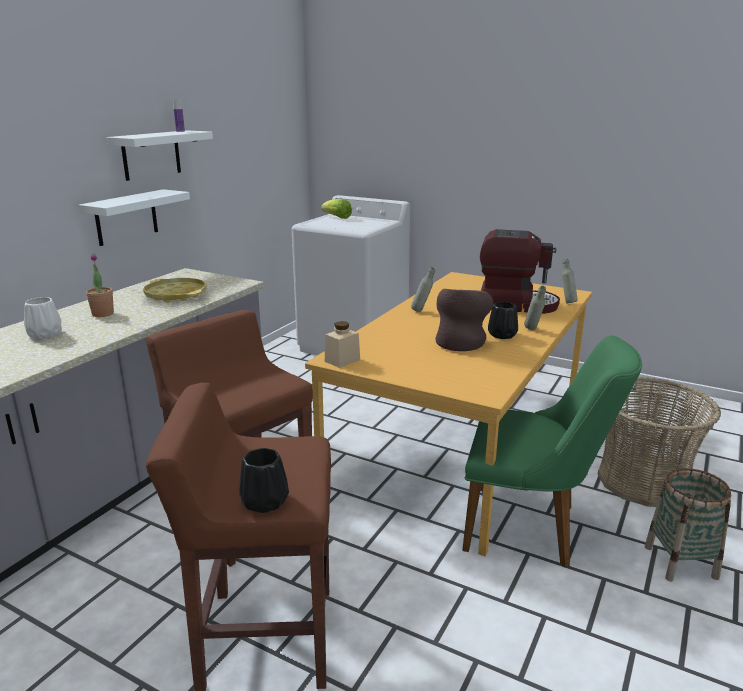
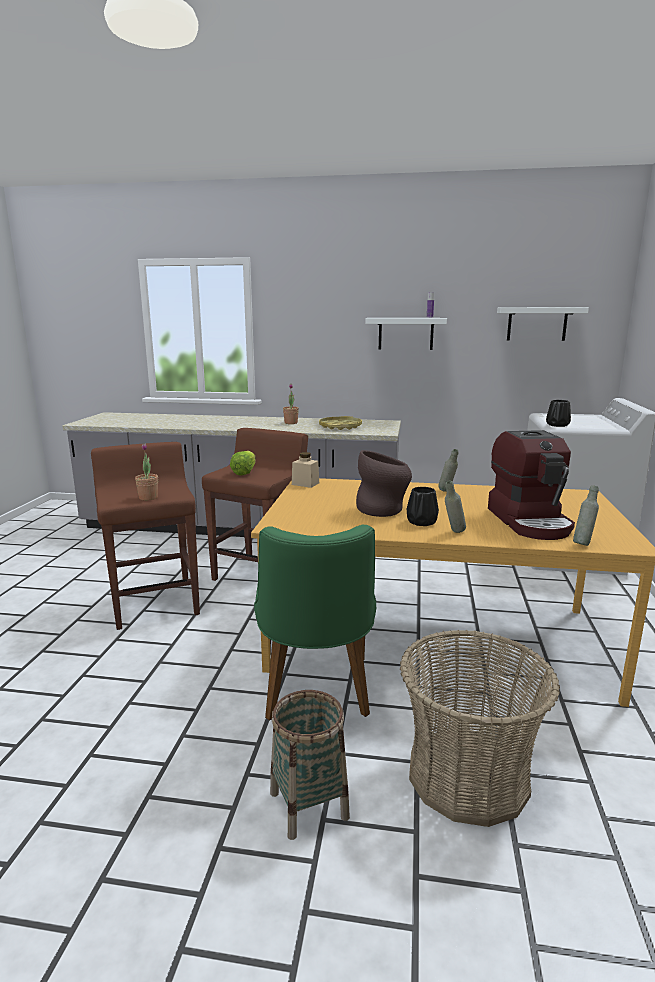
camera: 70 degrees right, 5 degrees down
(46, 334) = (251, 422): white vase -> none
(126, 217) = (374, 375): white shelf -> white shelf (537, 324)
(264, 502) = (112, 496): black vase -> black vase (557, 425)
(303, 469) = (148, 497): none -> potted plant
(337, 217) = (587, 417): lettuce -> lettuce (244, 472)

